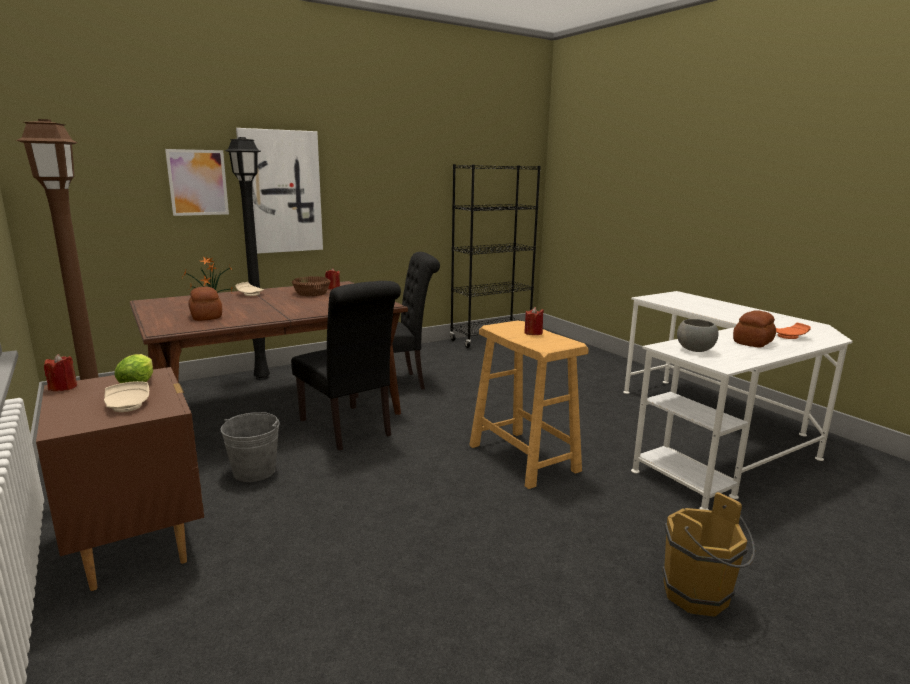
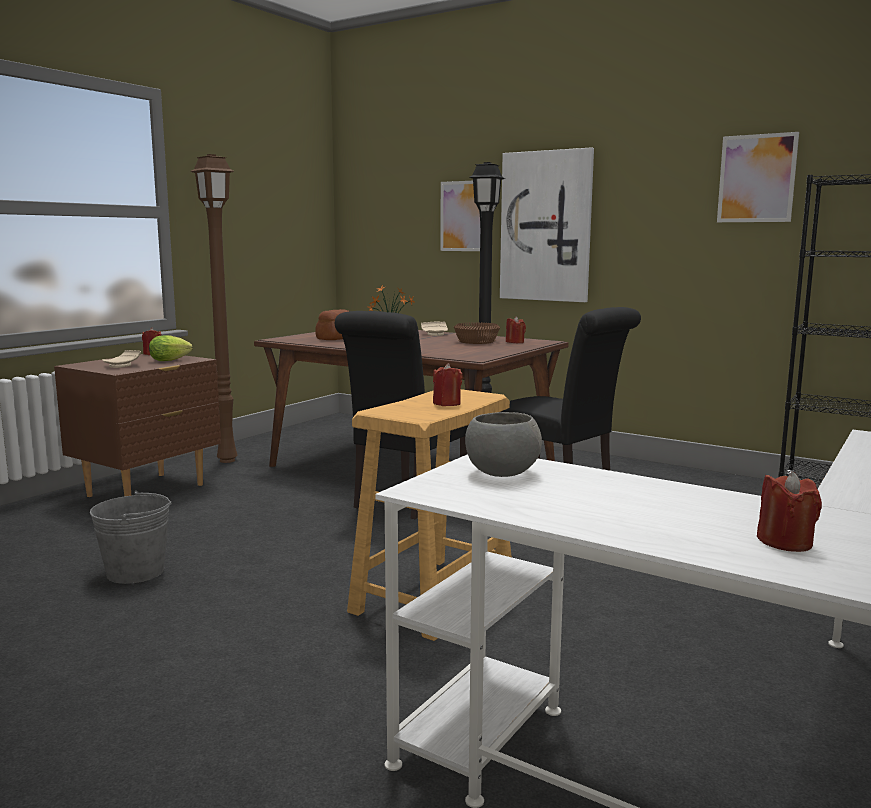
camera: 65 degrees right, 5 degrees down
(254, 471) = (281, 491): grey bucket -> grey bucket (135, 572)
(421, 161) = (756, 178): none -> picture
(700, 597) = (126, 770): brown bucket -> none
(753, 342) = (650, 510): bread -> none
(790, 337) = (785, 542): orange plate -> red candle

